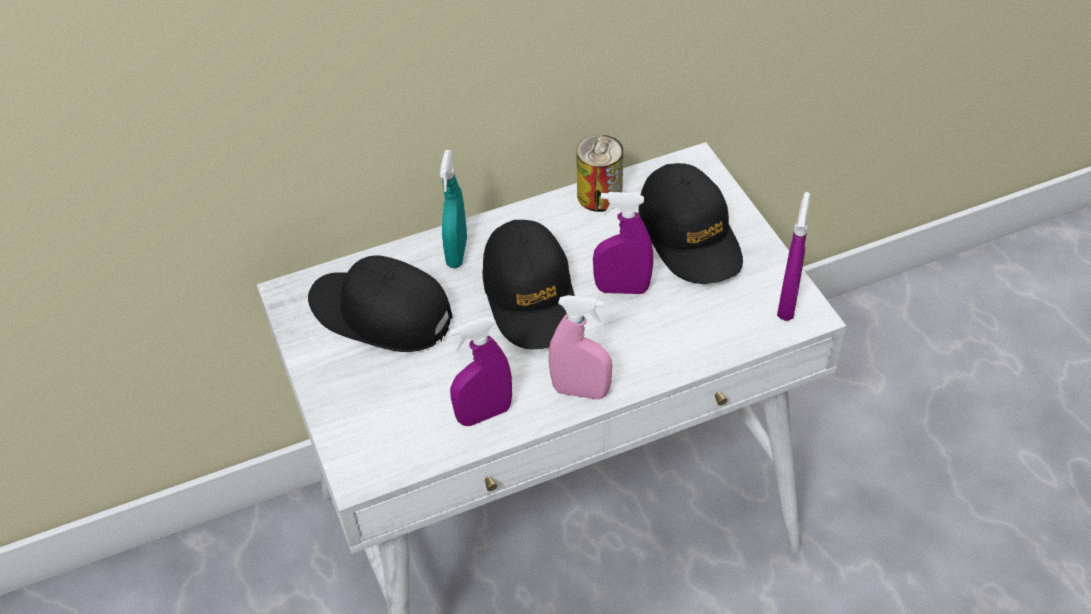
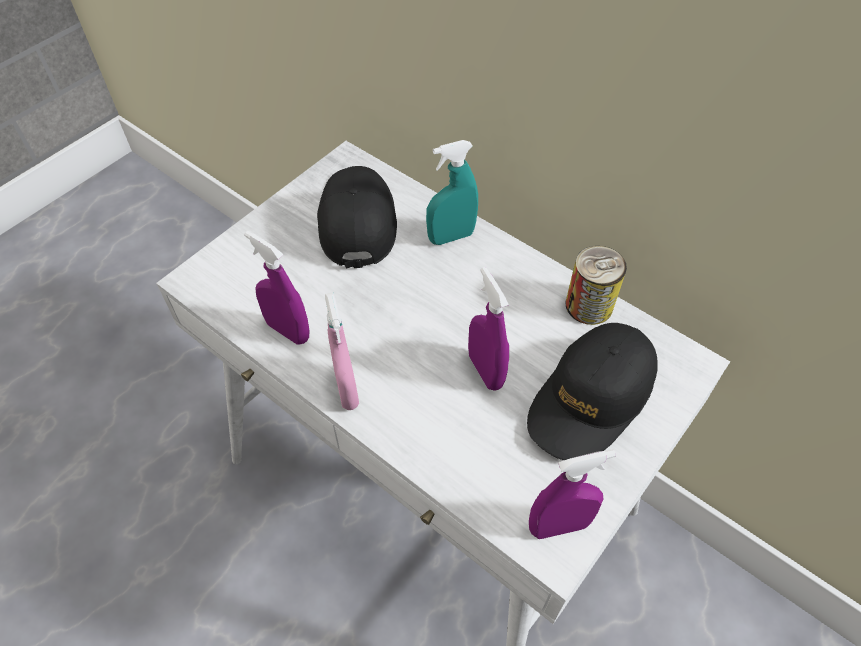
camera: 60 degrees right, 5 degrees up
(531, 296) = (434, 307): black cap -> none

